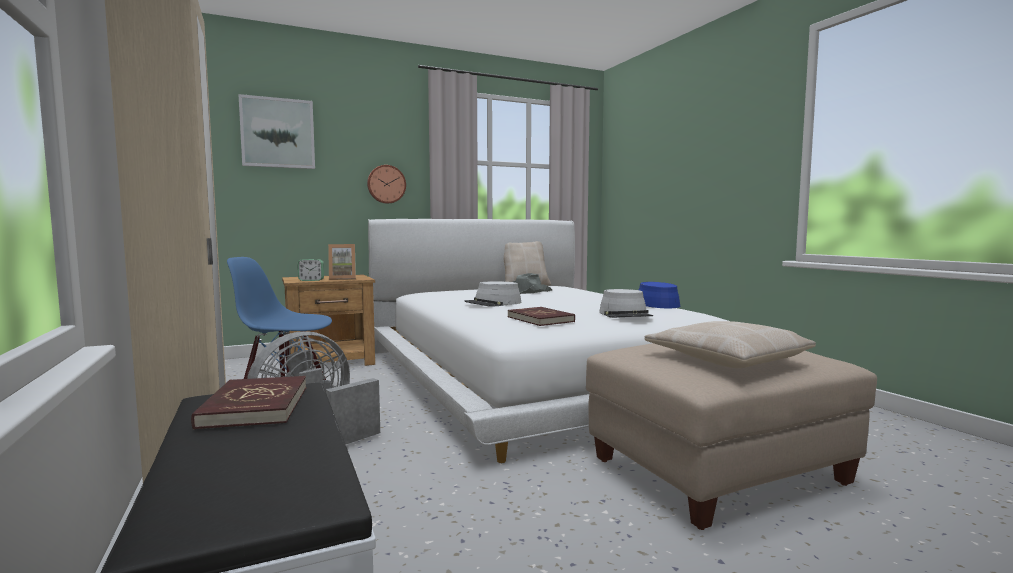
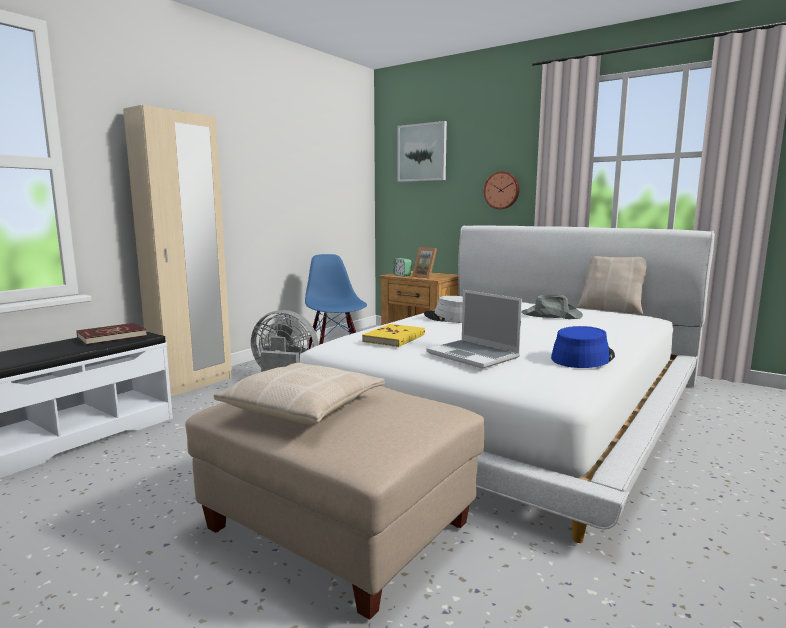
camera: 60 degrees right, 5 degrees up
(540, 319) = (394, 338): red book -> yellow book
(625, 314) = (474, 355): grey hat -> laptop

